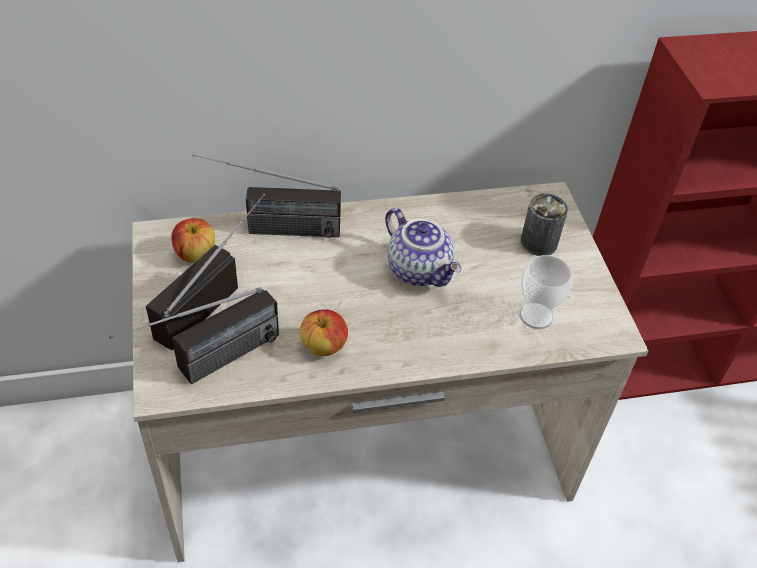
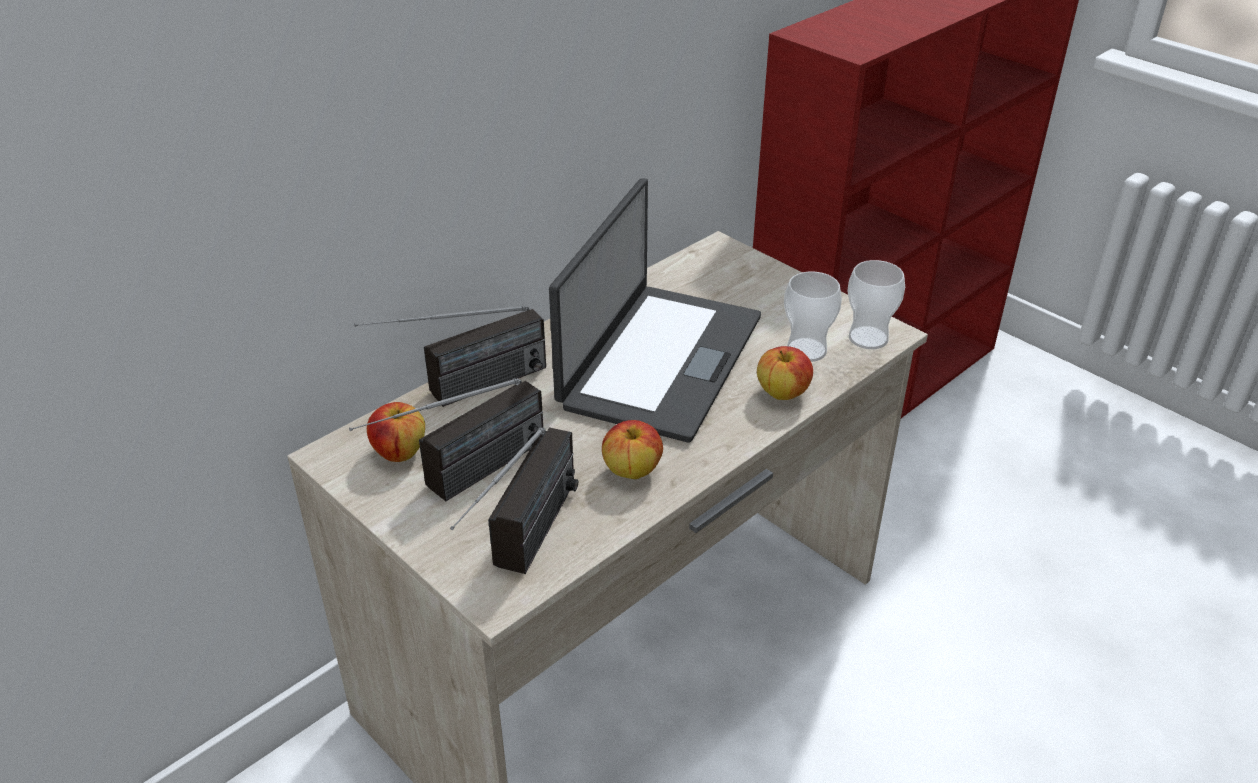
camera: 30 degrees left, 10 degrees down
(212, 295) = (461, 481): radio -> radio turned 135 degrees counterclockwise
(420, 270) = (659, 360): teapot -> laptop
(484, 342) = (782, 393): none -> apple
(539, 242) = (746, 289): can -> none
(595, 330) = (868, 338): none -> cup

